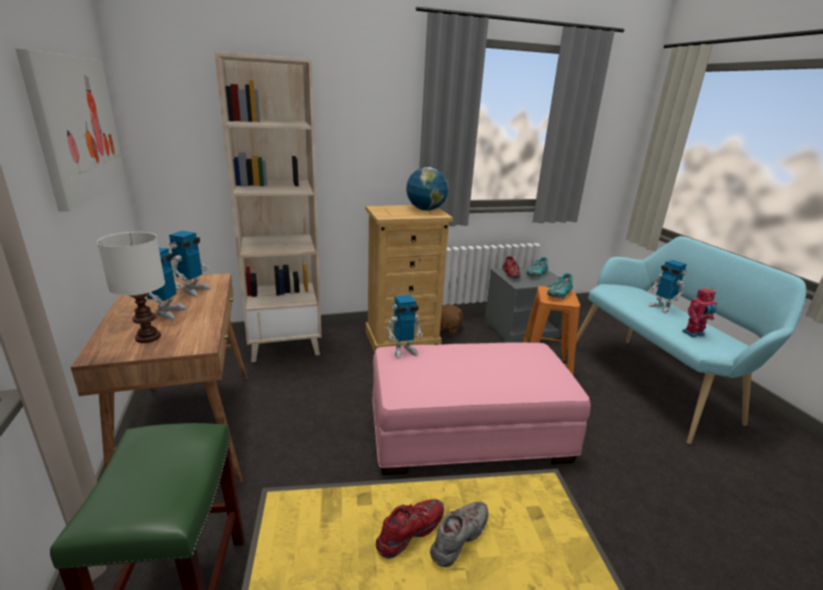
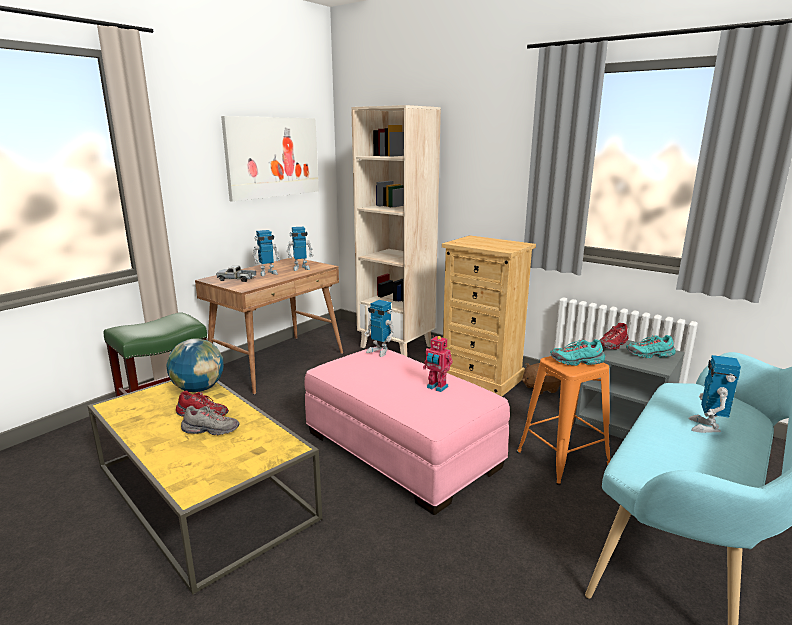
camera: 55 degrees right, 5 degrees down
(149, 337) = (237, 279): white table lamp -> toy truck
(426, 209) = (509, 245): globe -> globe (198, 389)
(694, 334) = (664, 457): toy robot -> toy robot (436, 387)

